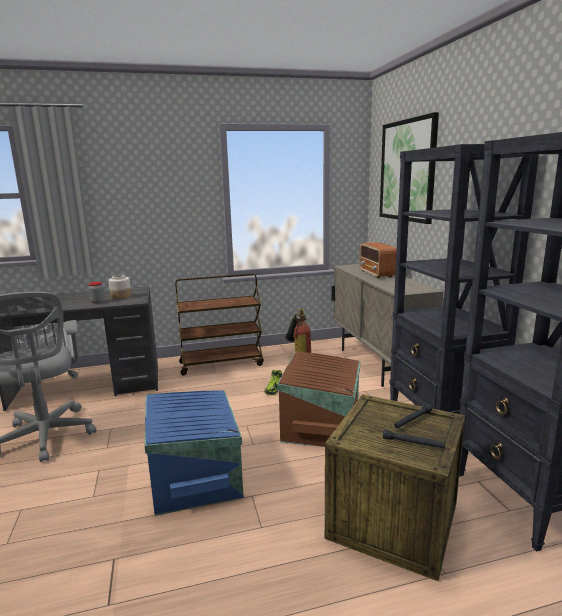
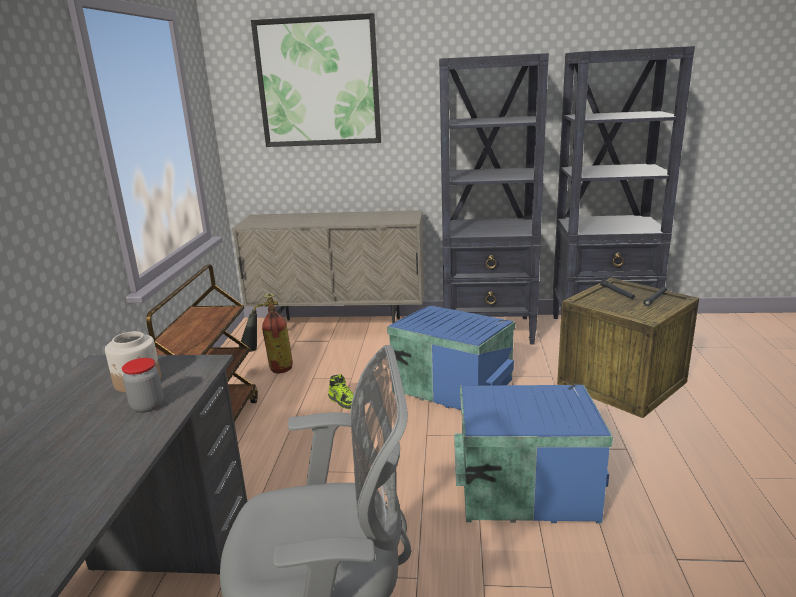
camera: 70 degrees left, 5 degrees up
(323, 423) = (452, 384): brown storage box -> blue storage box
(376, 274) = (315, 218): radio -> none

